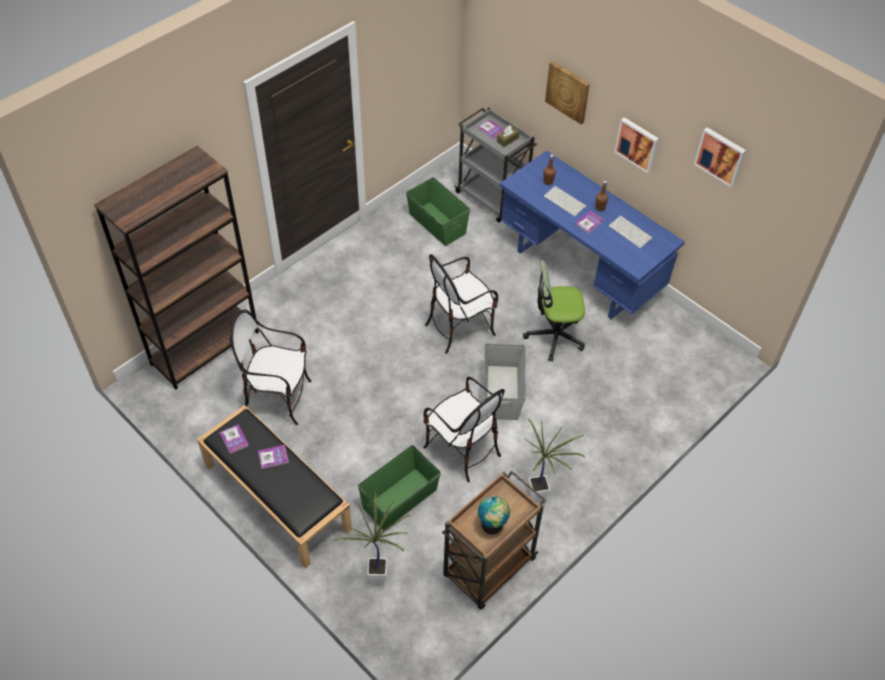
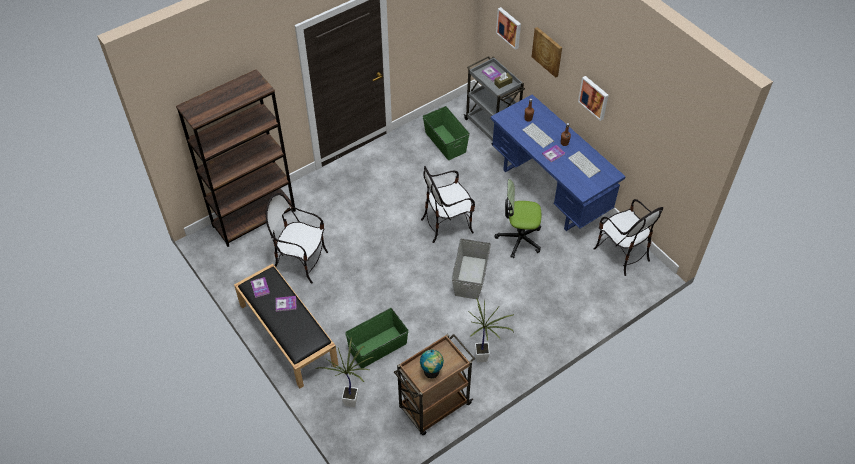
camera: 10 degrees right, 0 degrees up
(462, 449) = (431, 316): chair -> chair (621, 253)
(721, 156) = (650, 113): picture -> picture (509, 27)

